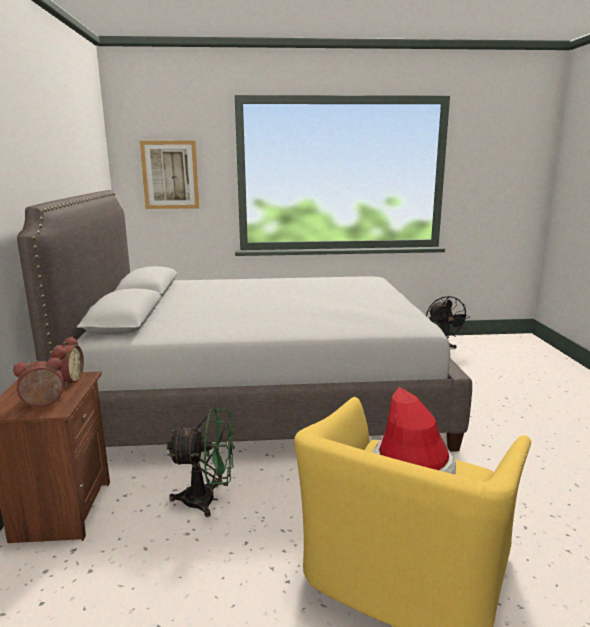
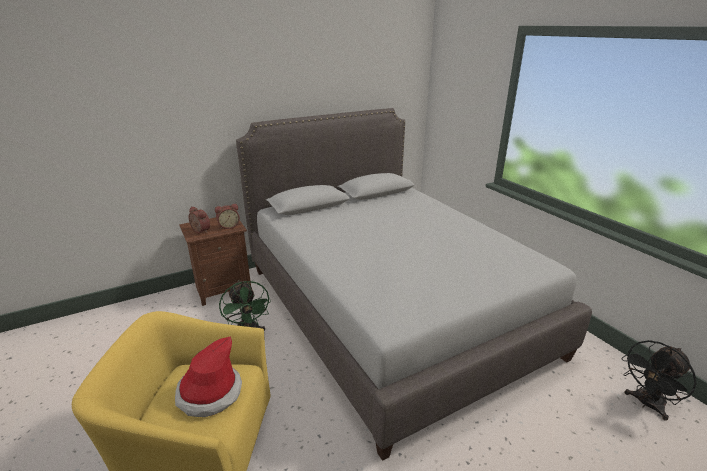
camera: 65 degrees right, 10 degrees up
(170, 175) = (460, 99): picture -> none

